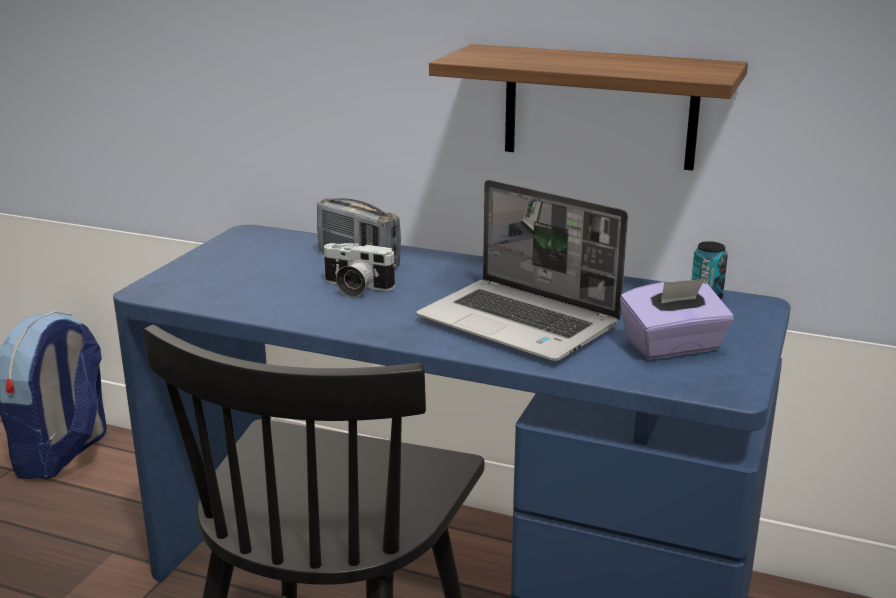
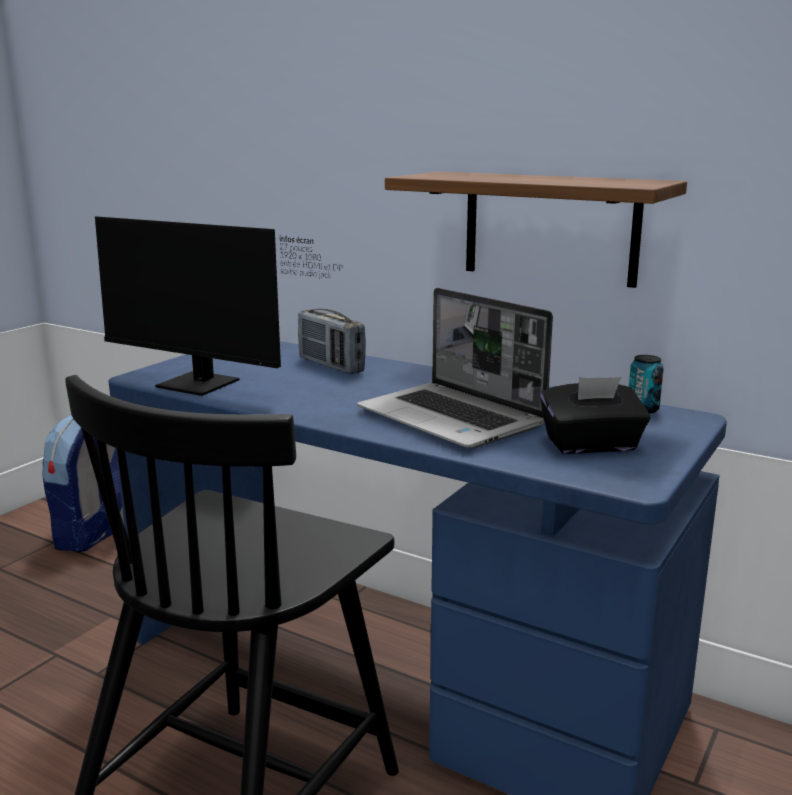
camera: 10 degrees right, 5 degrees down
(231, 298) = (204, 386): none -> monitor
(355, 288) = (316, 384): camera -> none
(673, 346) = (591, 445): purple tissue box -> black tissue box

